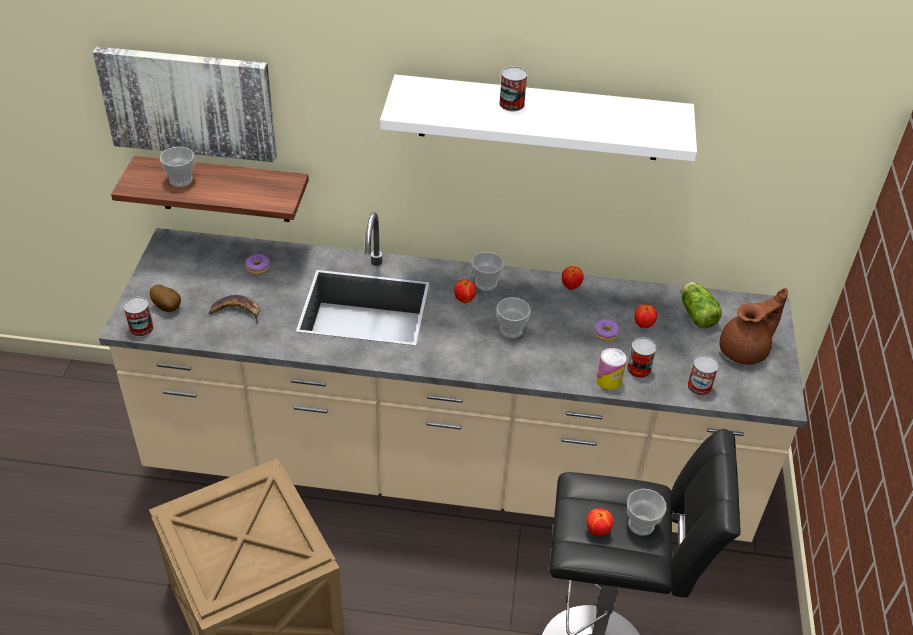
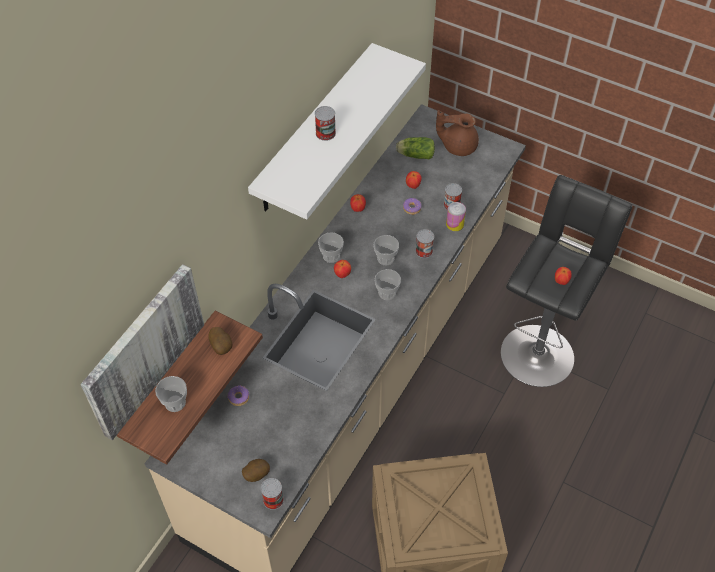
camera: 65 degrees left, 10 degrees up
(237, 312) = (286, 425): banana -> none
(262, 191) = (222, 347): none -> potato
(641, 524) = (563, 258): cup -> cup (387, 293)
(699, 387) = (479, 182): can -> can (424, 251)
(745, 350) = (458, 146): brown teapot -> brown teapot turned 75 degrees counterclockwise

